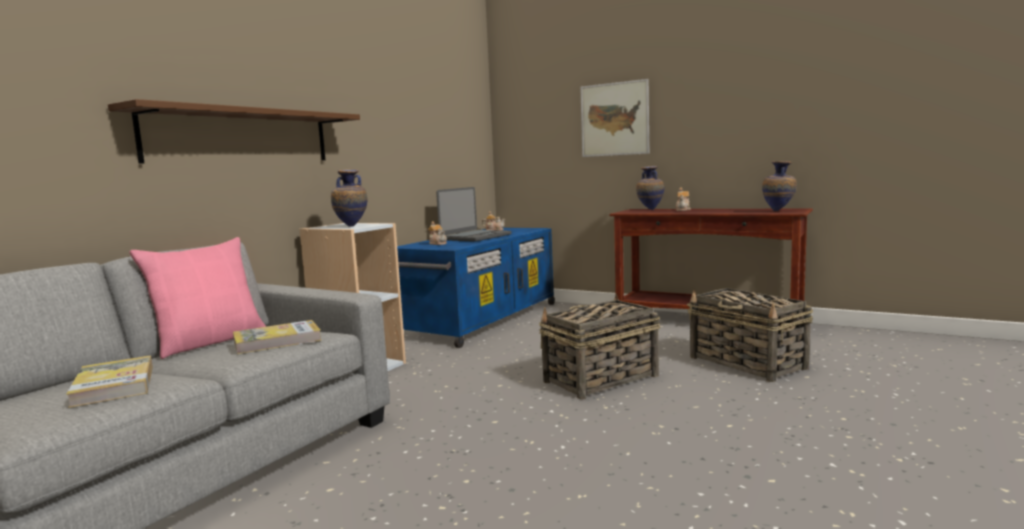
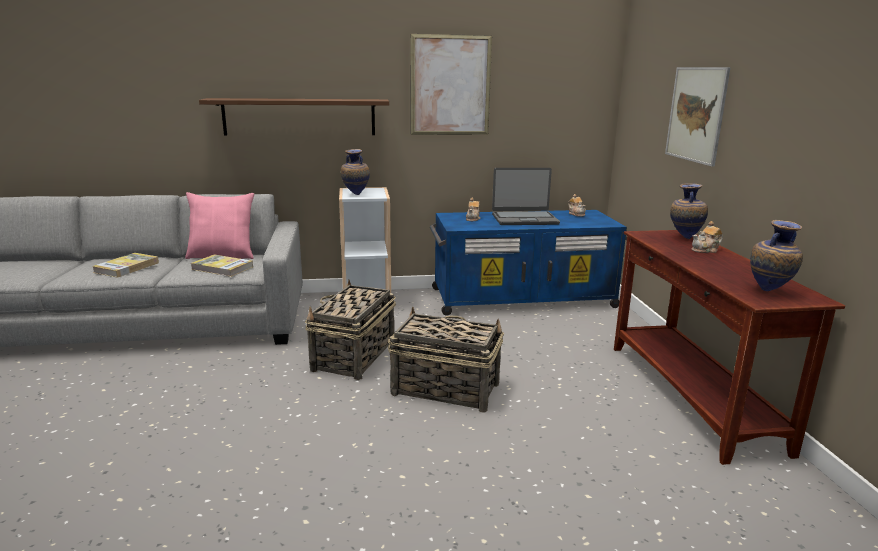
camera: 50 degrees right, 10 degrees up
(384, 105) = (450, 85): none -> picture
(747, 363) = (583, 450): basket -> basket (353, 356)

